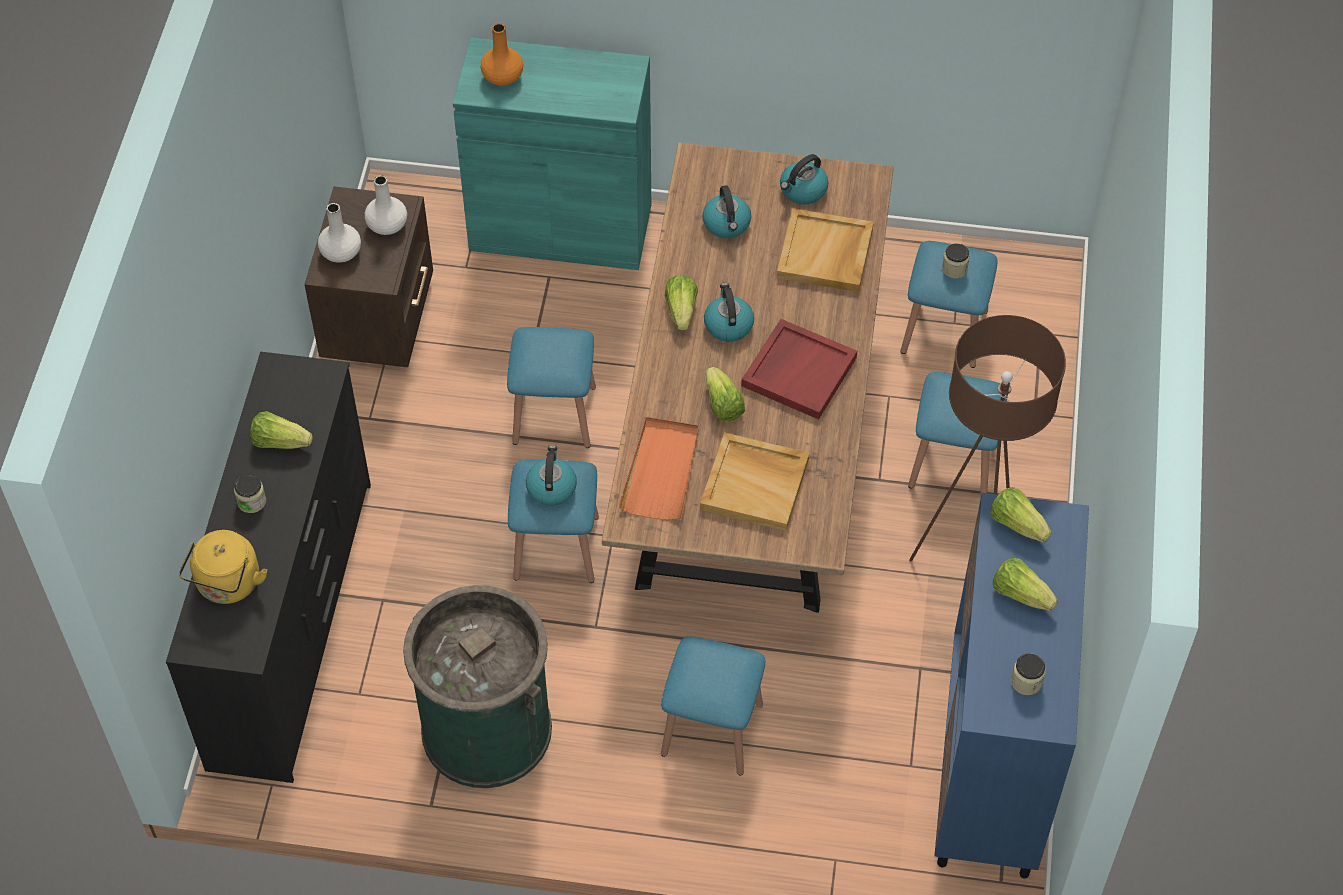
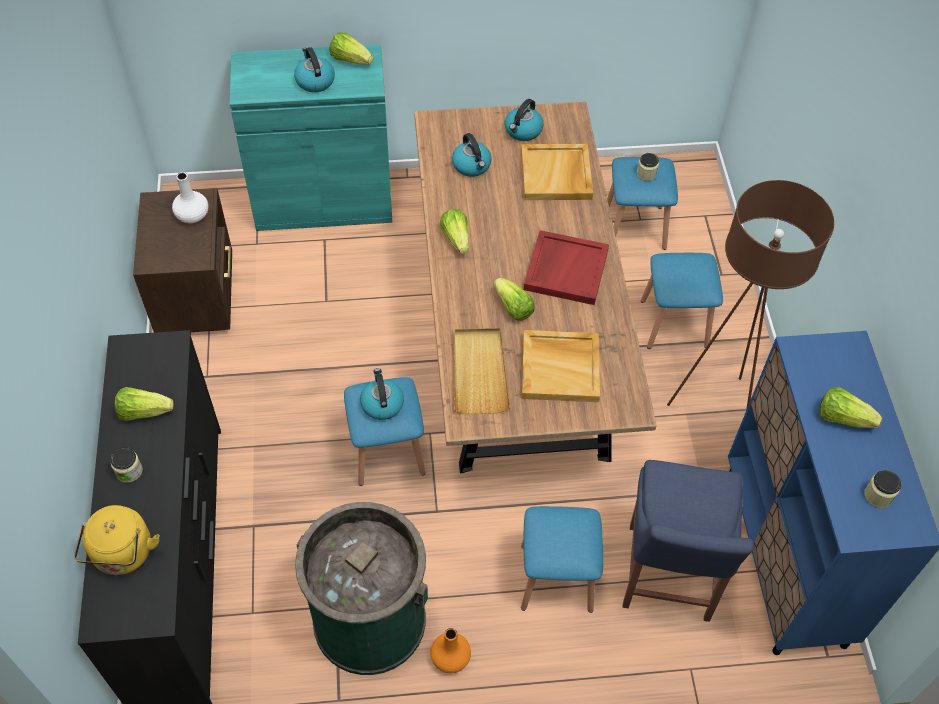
camera: 15 degrees left, 0 degrees up
(341, 252) = (159, 243): white vase -> none
(502, 77) = (265, 77): orange vase -> orange vase (450, 658)
(554, 414) = (356, 345): blue stool -> none
(661, 471) = (479, 372): orange tray -> beige tray
(728, 324) = (497, 243): kettle -> kettle (314, 81)
(842, 757) = (667, 578): none -> blue chair
(1017, 524) = (815, 358): lettuce -> lettuce (350, 59)

